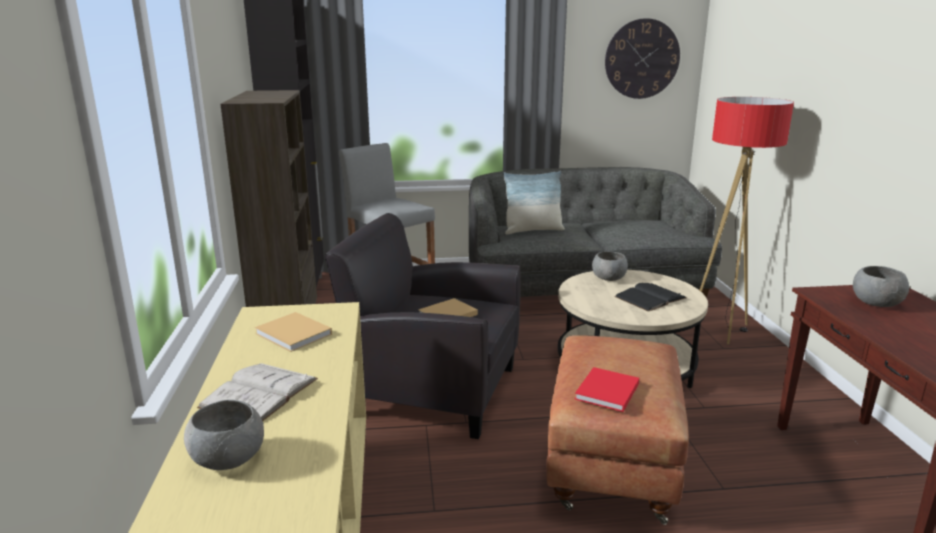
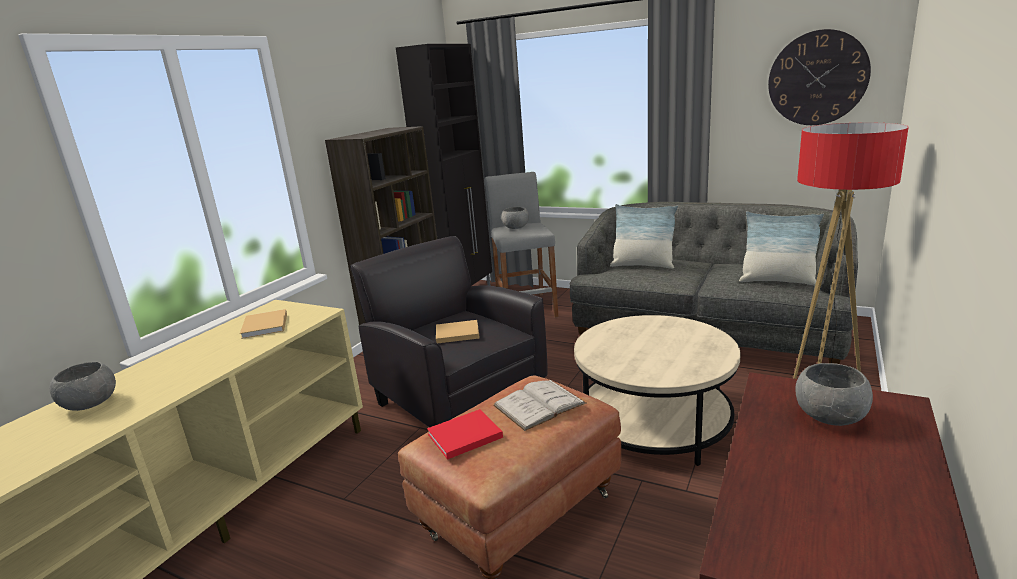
camera: 35 degrees right, 0 degrees up
(259, 393) = (177, 364): white book -> white book (539, 404)
(608, 278) = (655, 325): grey bowl -> grey bowl (515, 227)
(650, 297) = (669, 353): black book -> none
(655, 231) = (777, 281): none -> pillow

